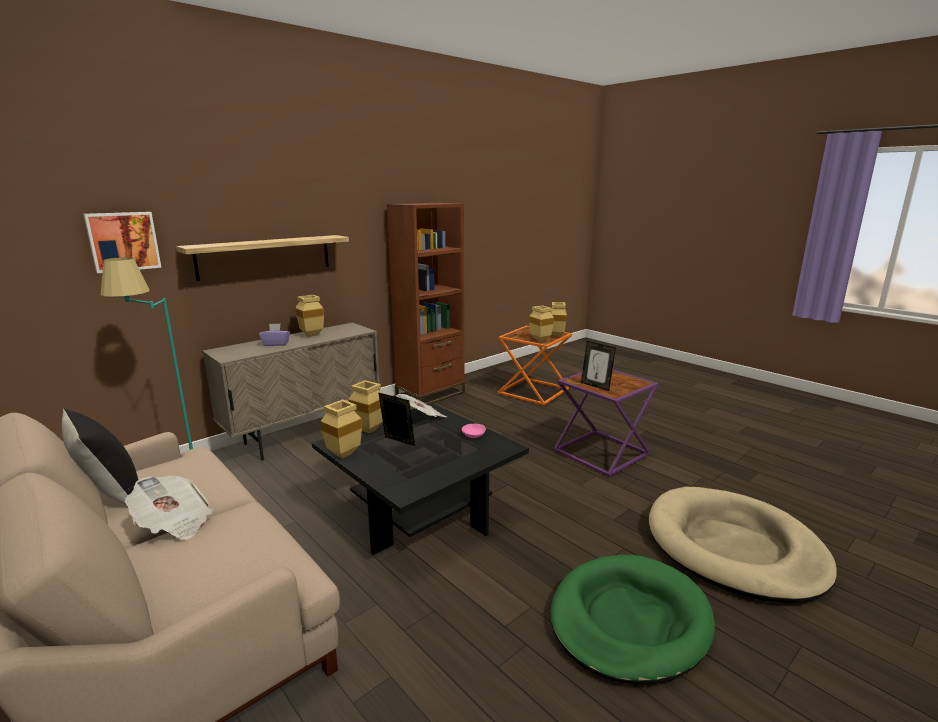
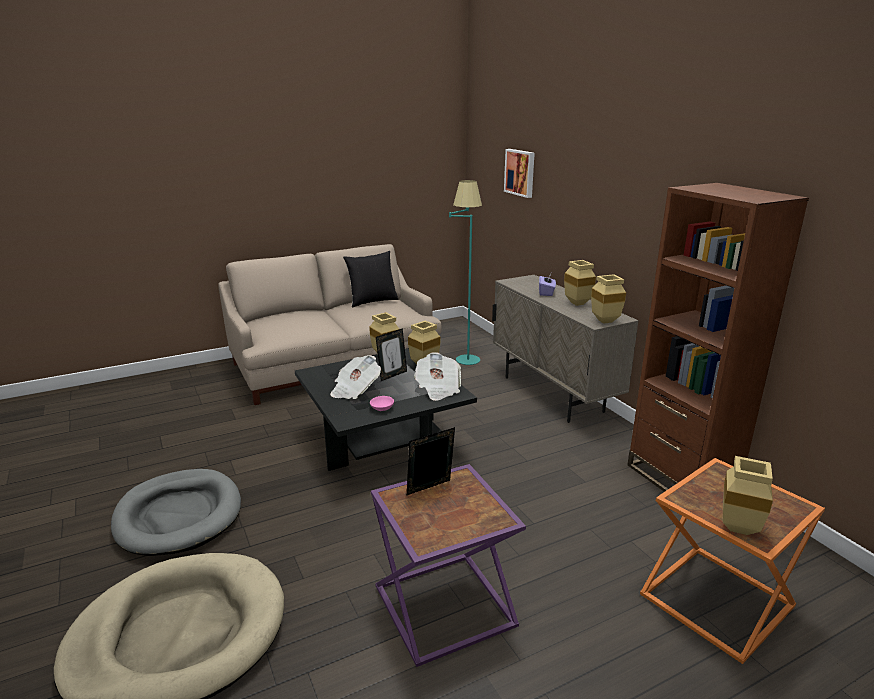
camera: 105 degrees right, 5 degrees up
(174, 523) = (329, 314): newspaper -> newspaper (355, 390)
(265, 256) = (588, 212): shelf -> none
(541, 340) = (694, 499): beige vase -> beige vase (604, 322)
(628, 621) = (179, 515): green dog bed -> grey dog bed

